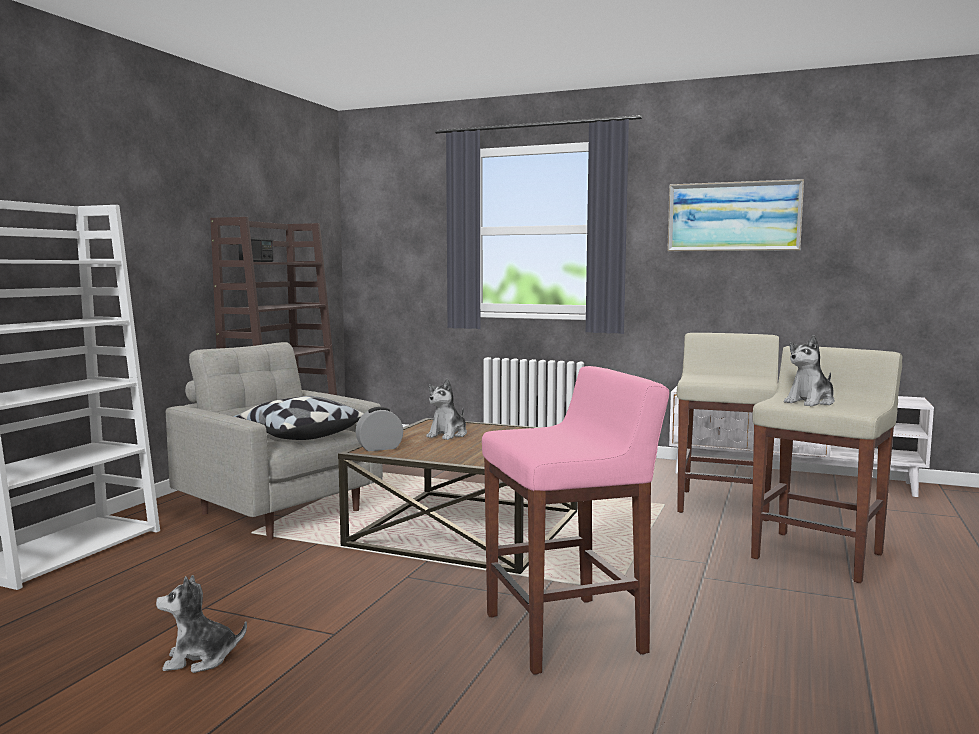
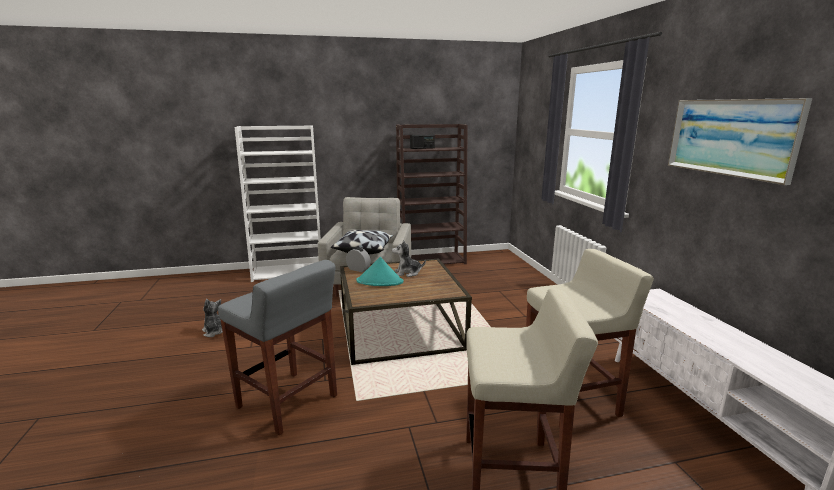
camera: 55 degrees right, 10 degrees up
(451, 448) = (380, 281): none -> turquoise hat
(567, 633) = (288, 402): pink stool -> grey stool
(810, 402) = (504, 345): plush toy -> none

